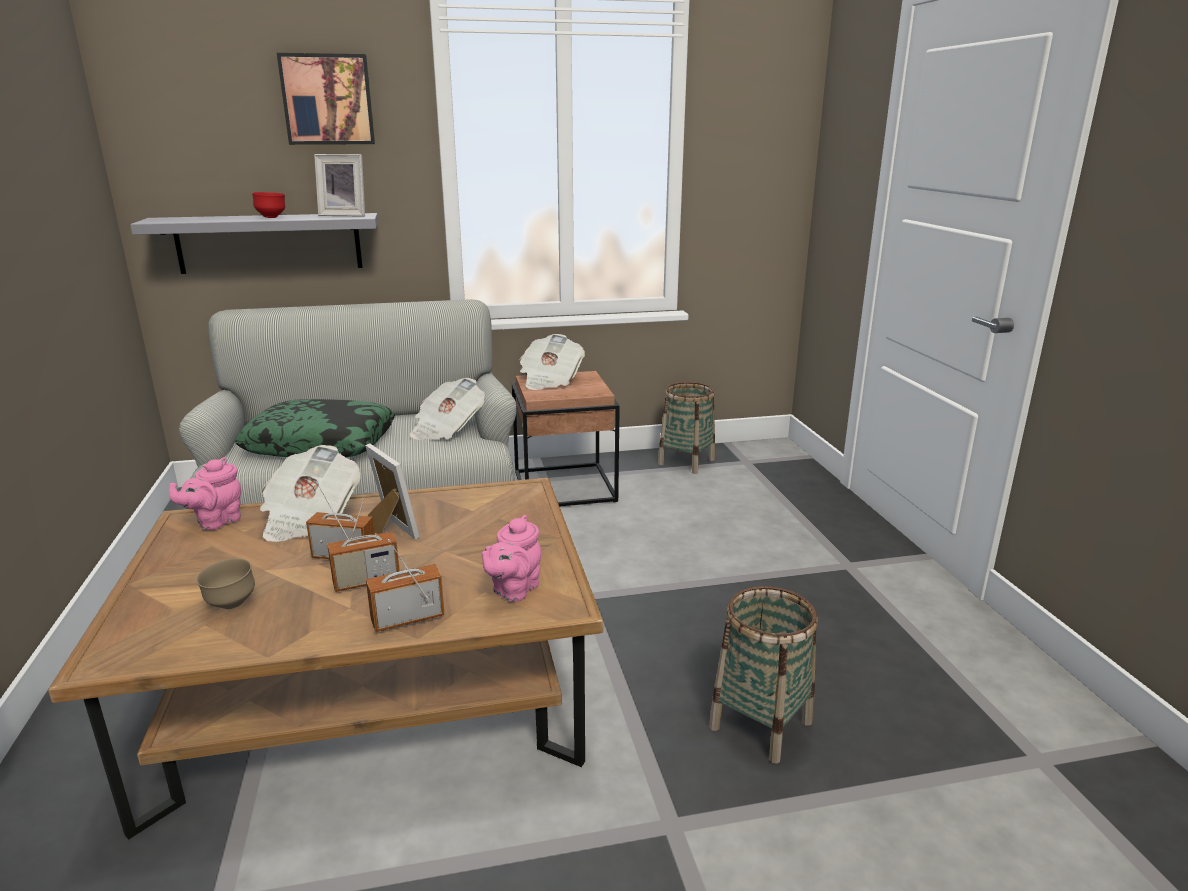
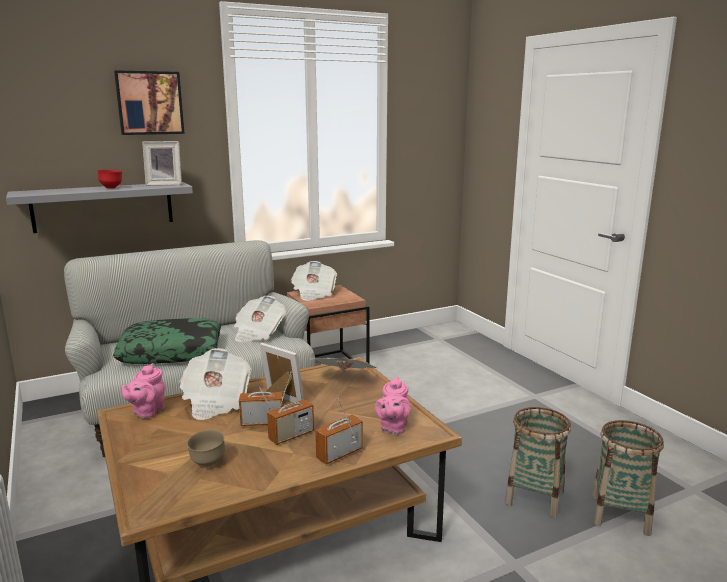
camera: 15 degrees left, 5 degrees down
(499, 510) = (344, 380): none -> newspaper
(686, 462) = (399, 343): basket -> basket (620, 514)

